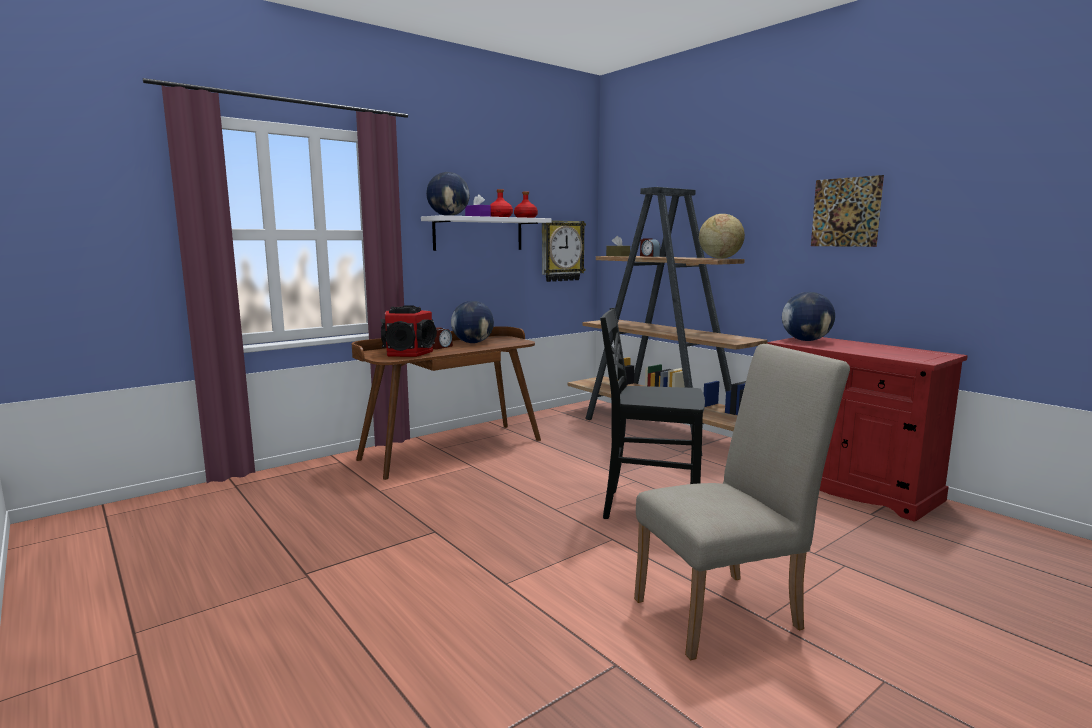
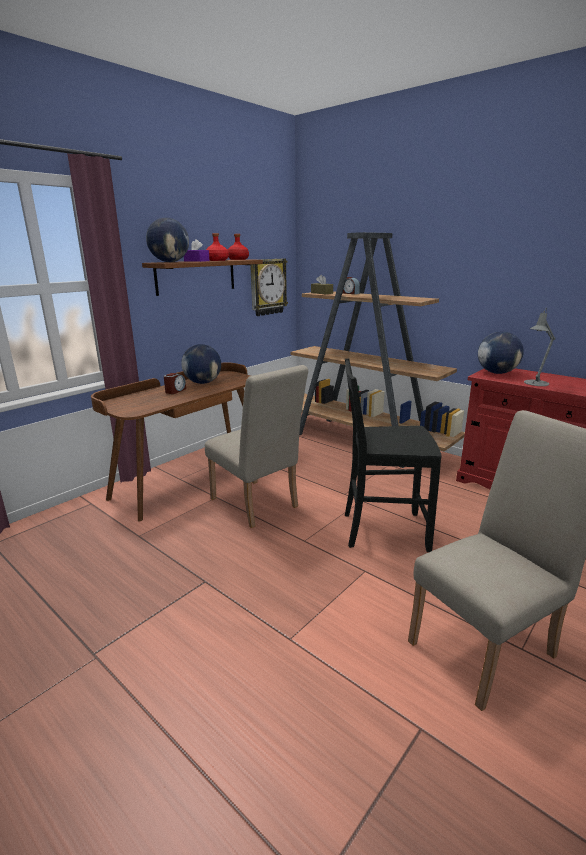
camera: 10 degrees left, 10 degrees up
(408, 353) = (148, 401): speaker -> none
(478, 234) = (196, 276): white shelf -> brown shelf
(514, 476) = (257, 505): none -> beige chair
(720, 258) = (418, 298): globe -> none
(842, 349) = (534, 383): none -> grey table lamp
(845, 212) = (533, 259): picture -> none

